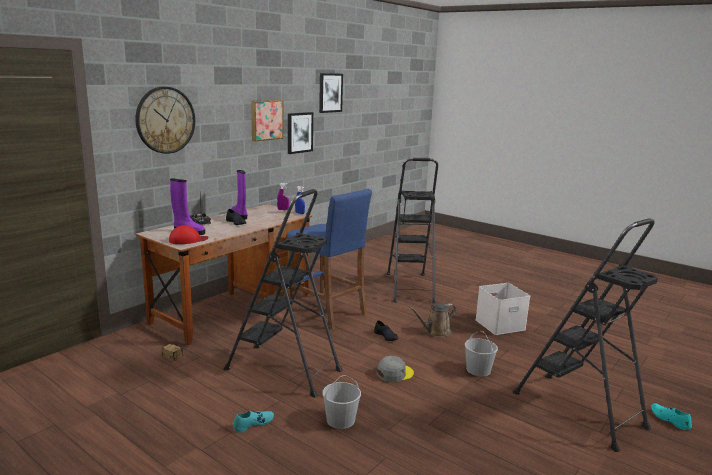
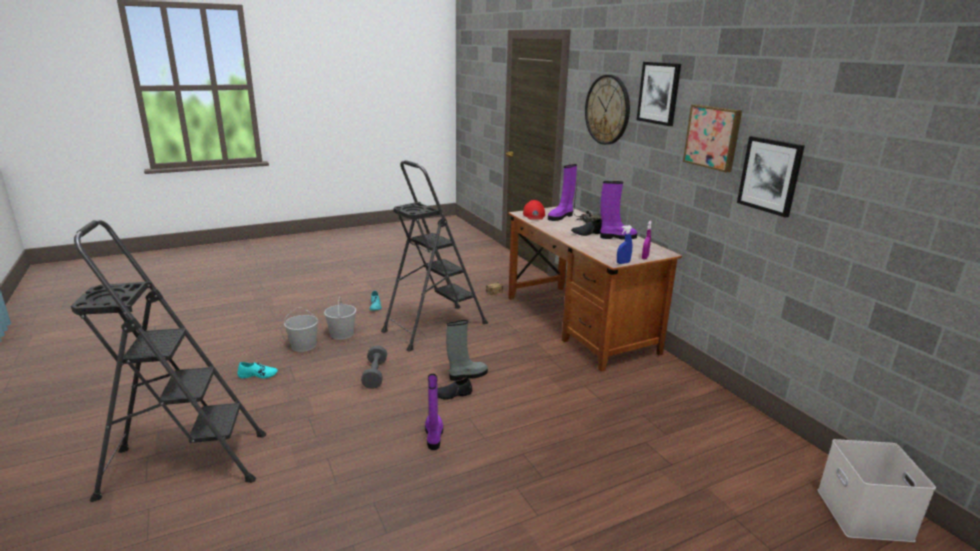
camera: 115 degrees right, 5 degrees up
(327, 311) = (542, 373): blue stool -> none
(330, 92) = (868, 115): picture -> picture (659, 93)
(356, 336) = (467, 375): none -> grey boot
(394, 373) = (375, 375): grey cap -> grey dumbbell
(409, 288) = (602, 473): step ladder -> none
(435, 332) = (434, 435): brown watering can -> purple boot
(478, 370) = (324, 430): white bucket -> white bucket (303, 345)
(500, 324) = (406, 516): white storage box -> white storage box (866, 515)
(669, 419) = (66, 533): turquoise shoe -> turquoise shoe (258, 375)

